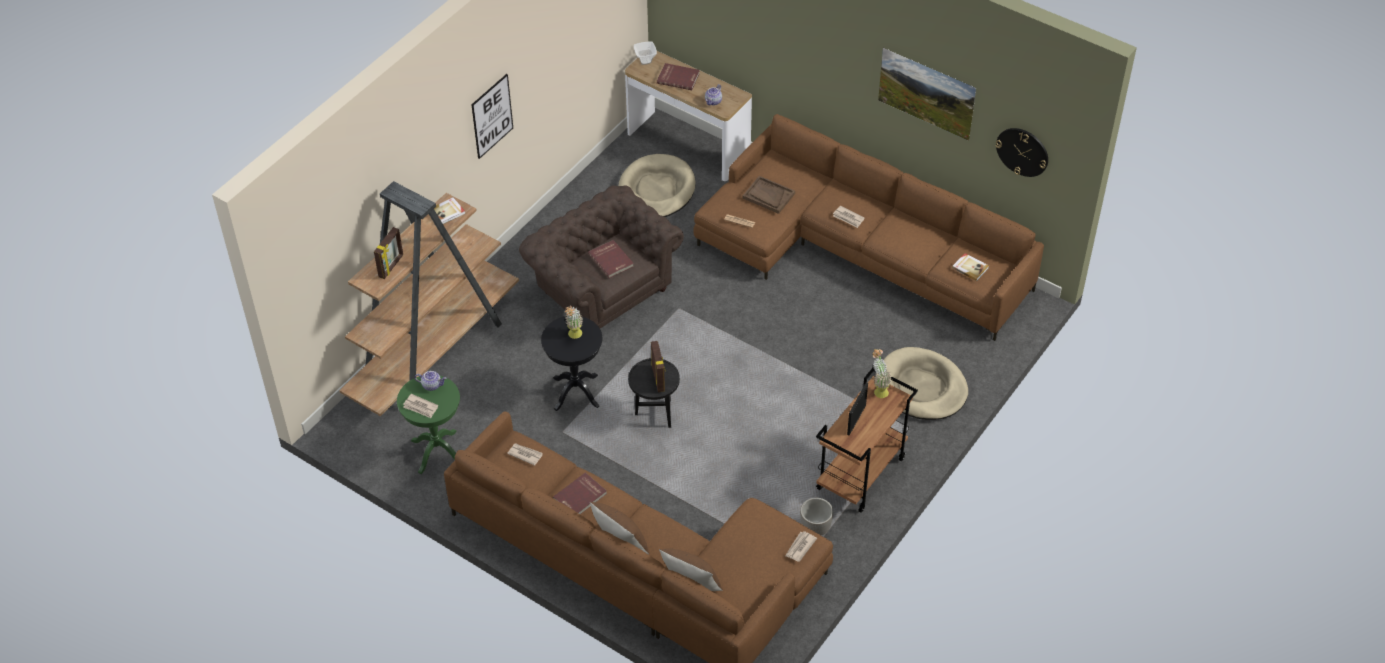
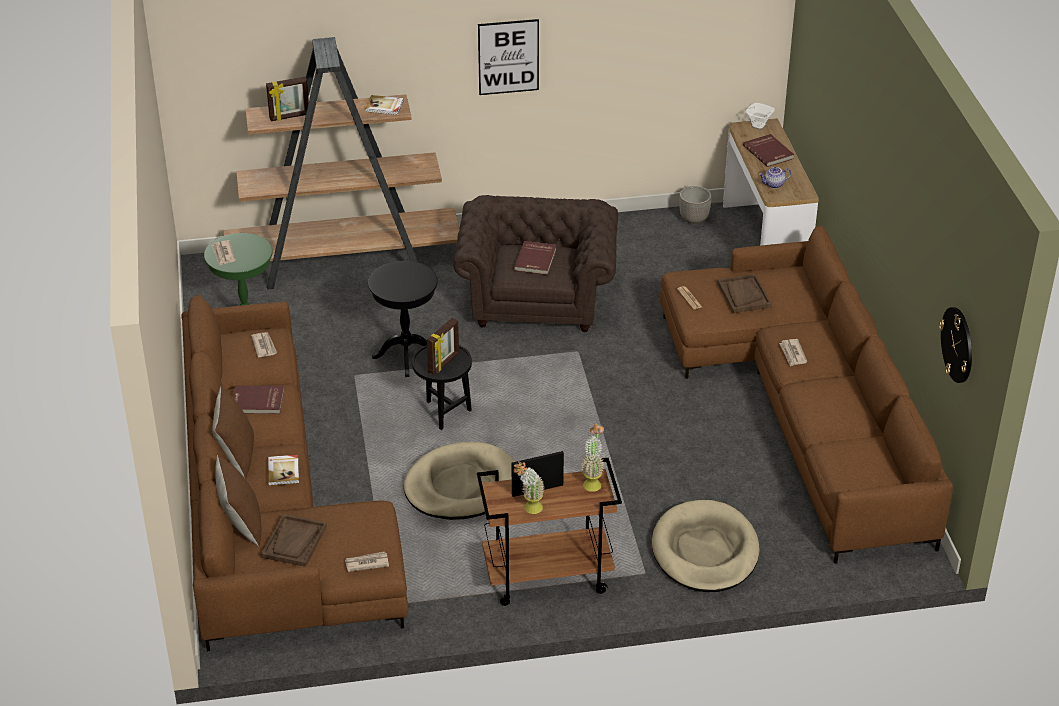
camera: 45 degrees right, 10 degrees down
(432, 385) = (254, 245): teapot -> none
(574, 336) = (406, 280): potted plant -> potted plant (529, 509)
(656, 190) = (688, 258): beige dog bed -> beige dog bed (461, 486)
(741, 569) = (294, 542): none -> brown tray
(815, 529) = (445, 588): planter -> planter (693, 219)
(924, 107) = (909, 256): picture -> none
(970, 268) = (854, 463): book -> book (284, 471)

